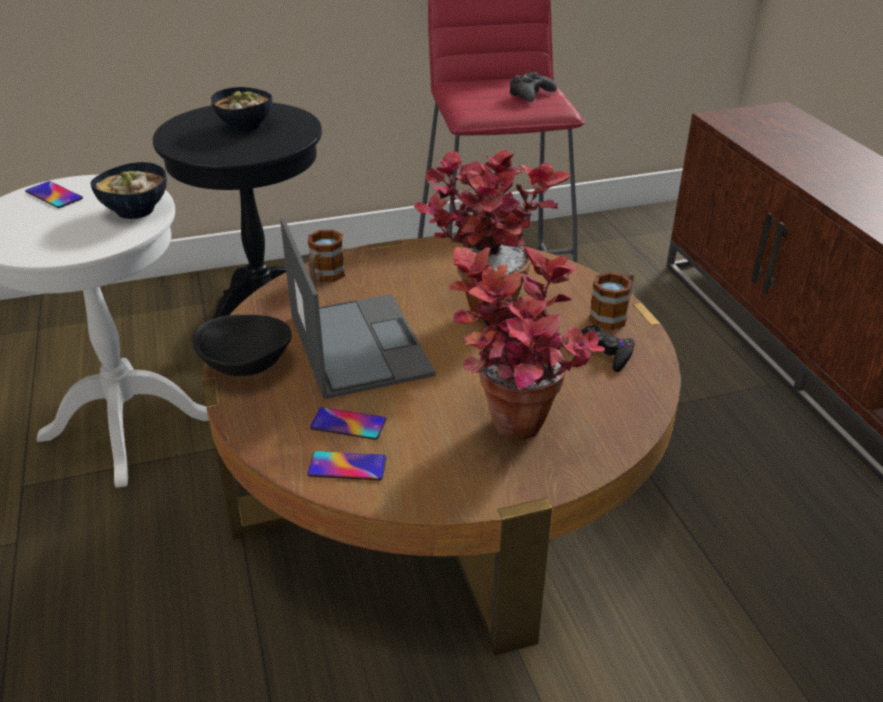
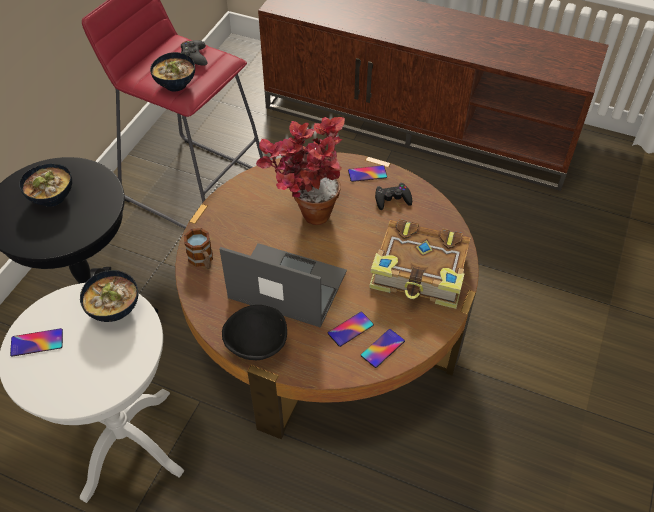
camera: 50 degrees left, 15 degrees up
(477, 103) = (176, 84): none -> bowl
(513, 438) = (420, 274): potted plant -> book
(612, 315) = (367, 174): mug -> phone

